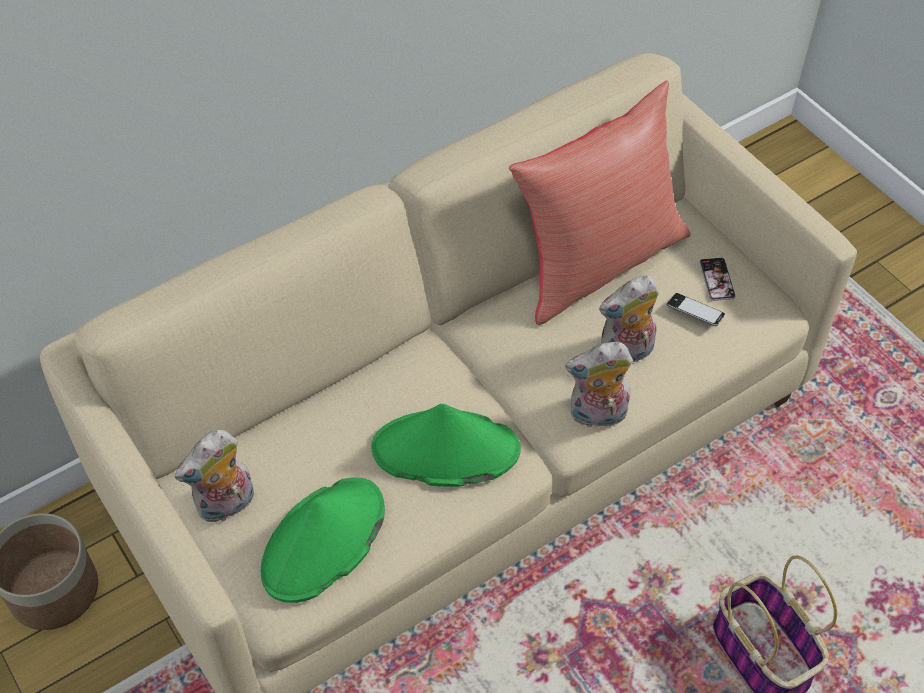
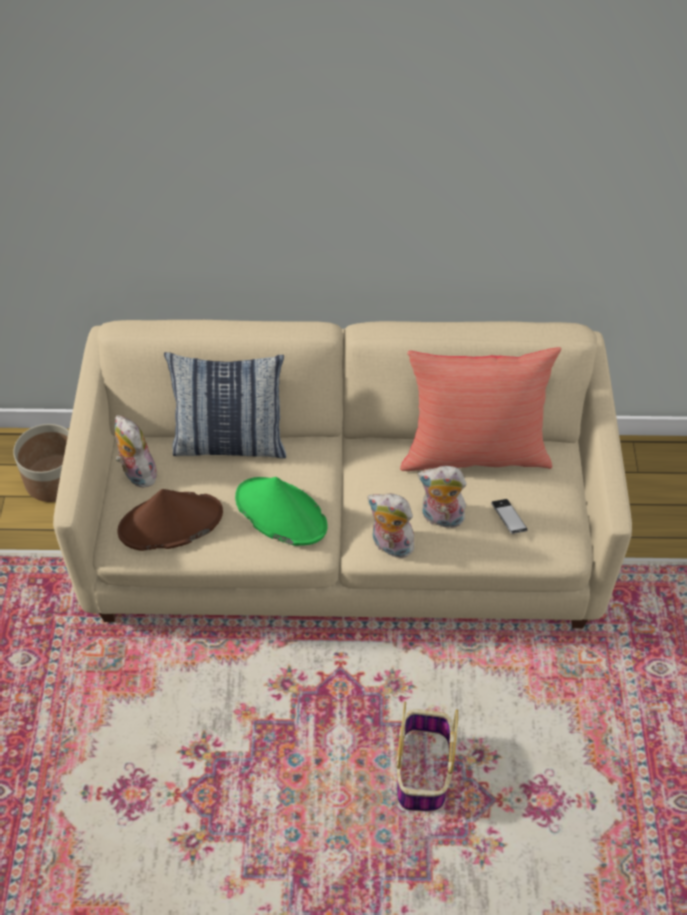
camera: 35 degrees right, 0 degrees up
(226, 506) = (136, 473): plush toy -> plush toy turned 60 degrees clockwise
(314, 403) = (230, 443): none -> pillow
(323, 541) = (170, 523): green hat -> brown hat
(717, 279) = (543, 506): phone -> none

